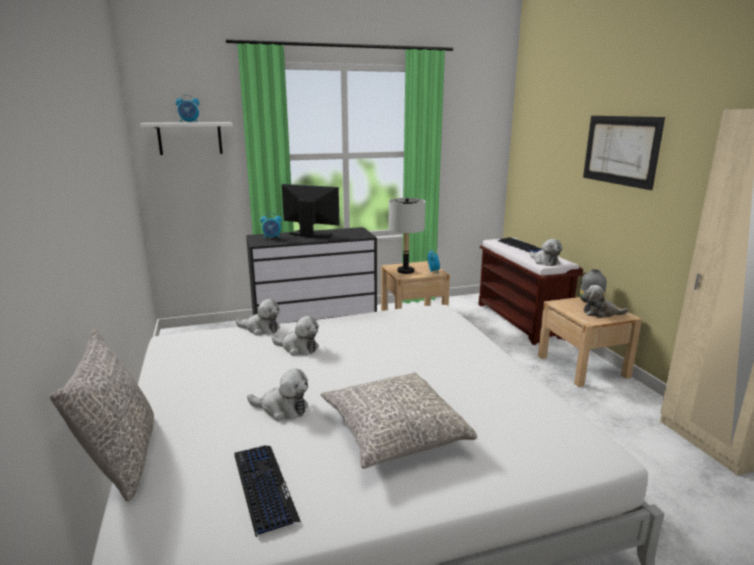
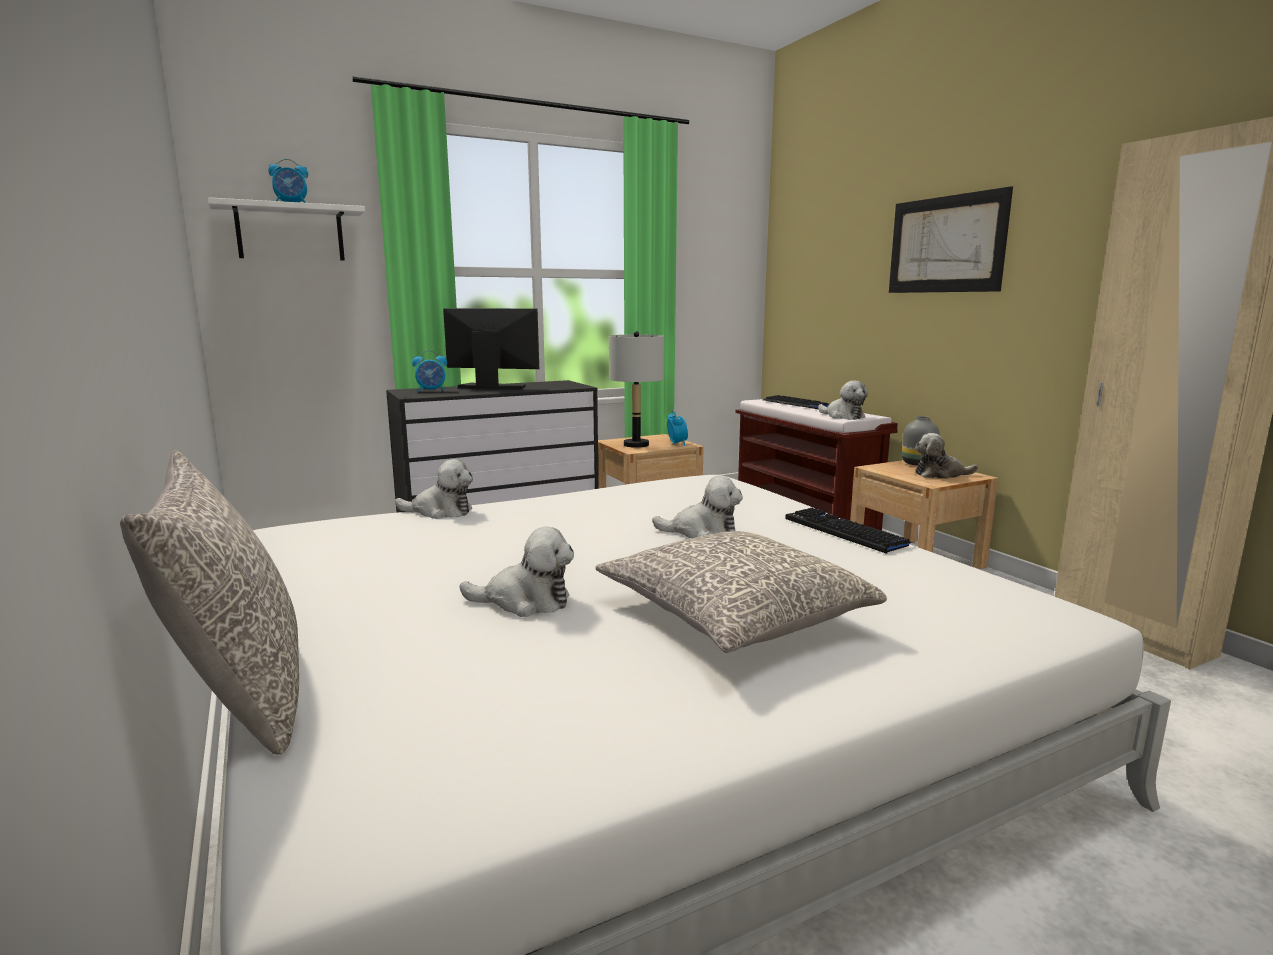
camera: 10 degrees left, 5 degrees down
(263, 487) = (543, 708): keyboard -> keyboard (846, 532)
(298, 348) = (514, 529): plush toy -> plush toy (702, 533)

